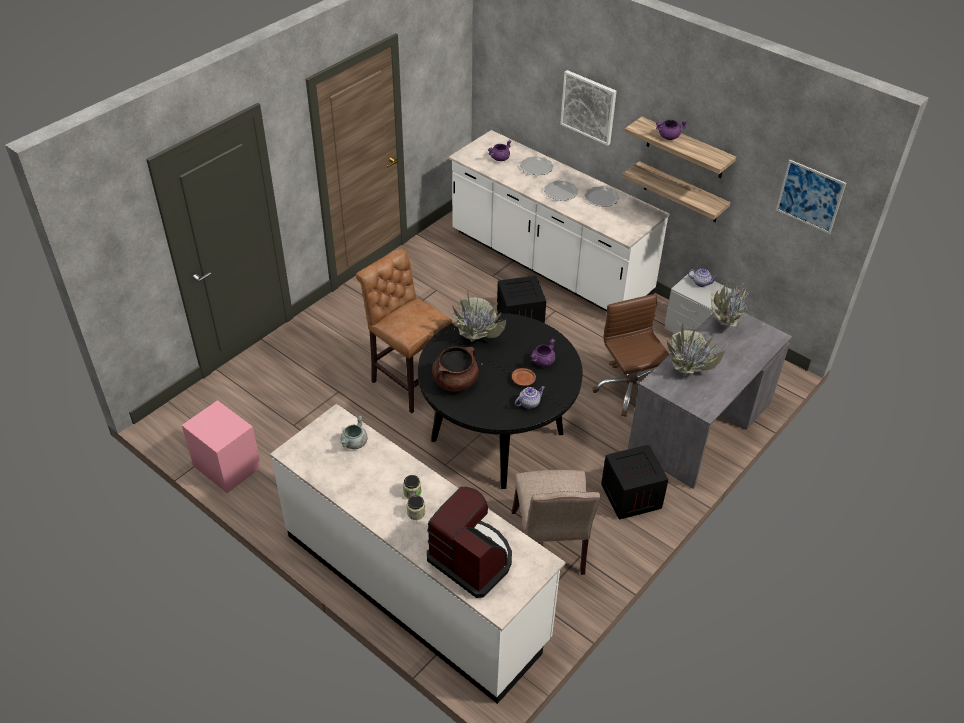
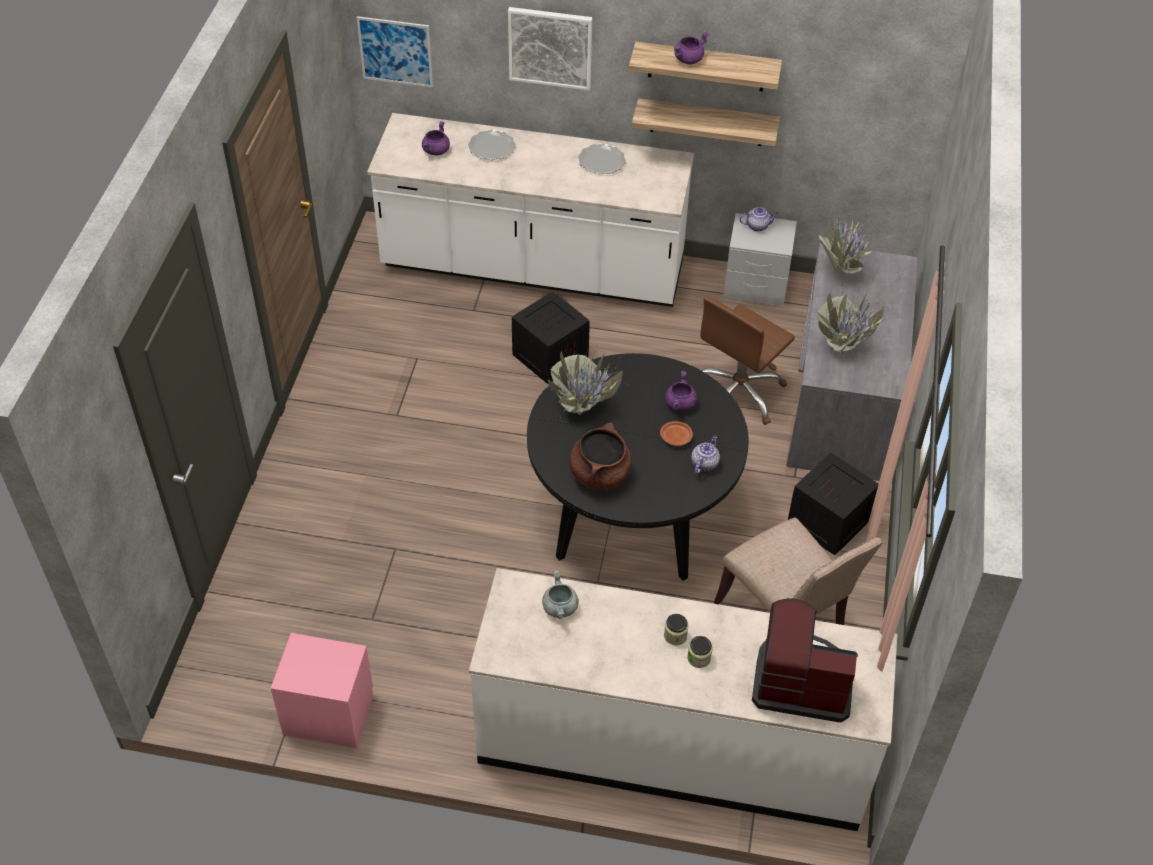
camera: 30 degrees left, 5 degrees up
(408, 381) = (473, 495): brown stool -> none
(561, 192) = (548, 171): plate -> none
(629, 390) = (738, 393): brown office chair -> brown office chair turned 90 degrees counterclockwise
(810, 196) = (890, 83): picture -> picture (395, 51)

